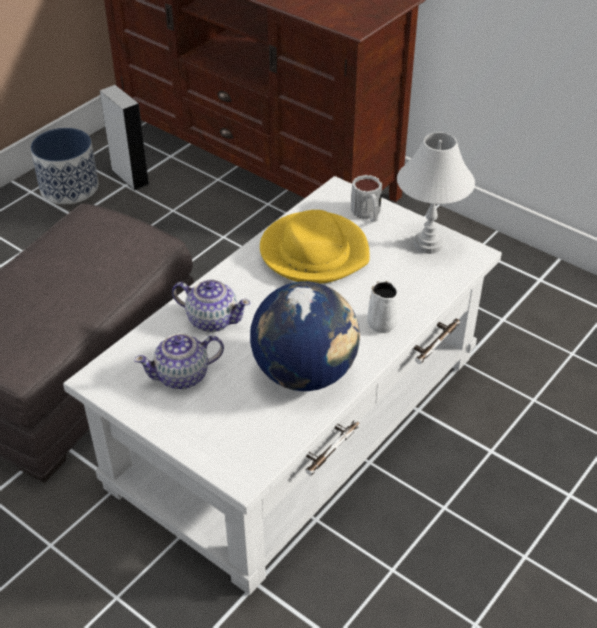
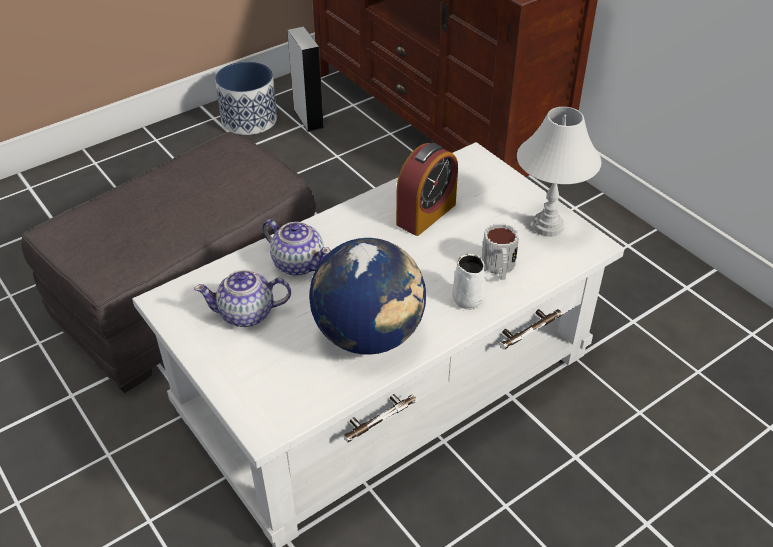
camera: 15 degrees right, 0 degrees up
(314, 252) = (426, 214): yellow hat -> alarm clock
(368, 214) = (495, 185): mug -> mug (499, 268)

